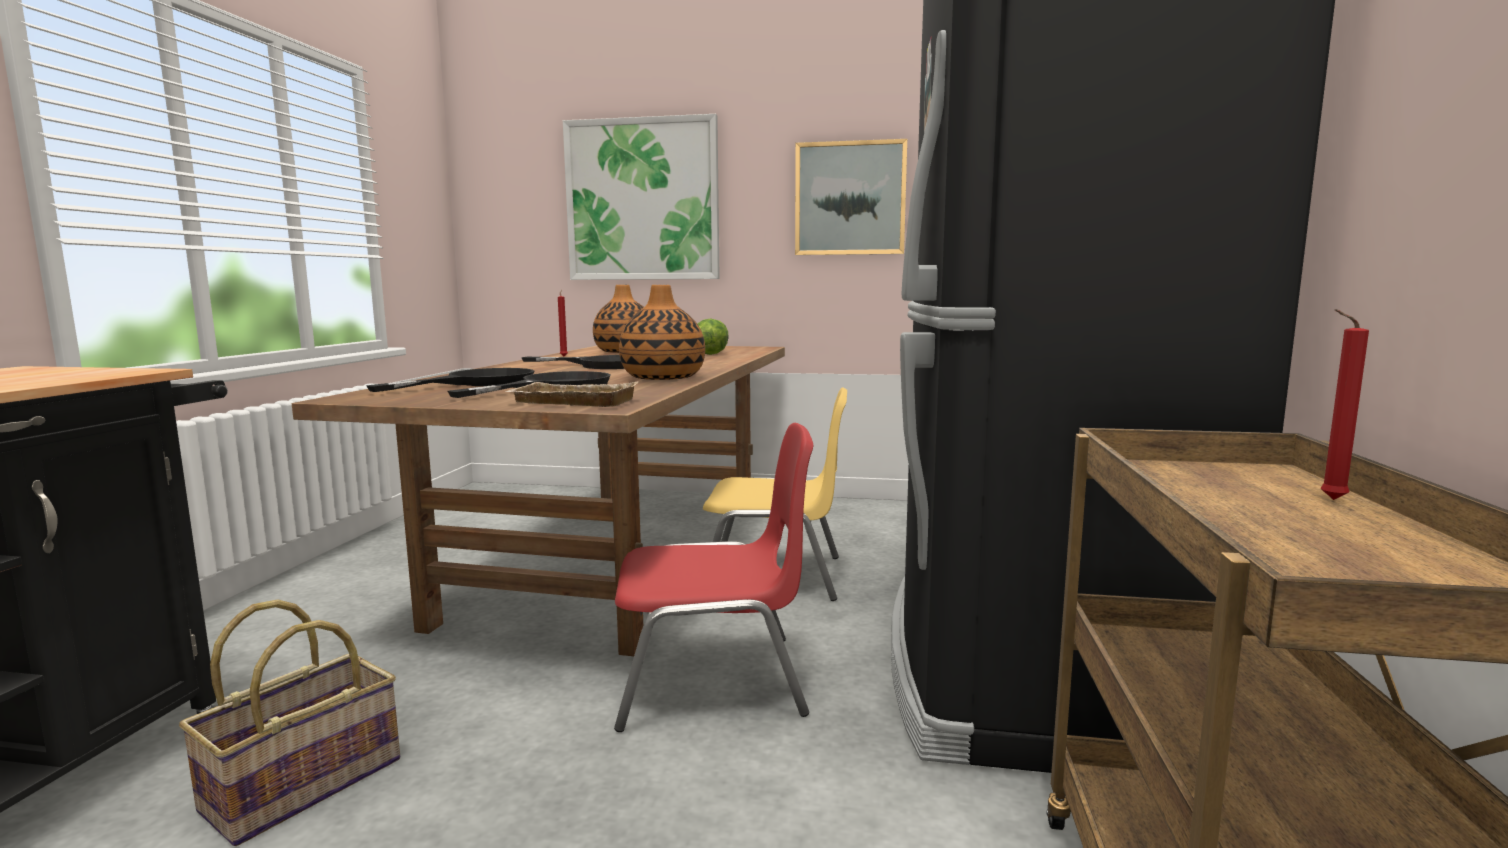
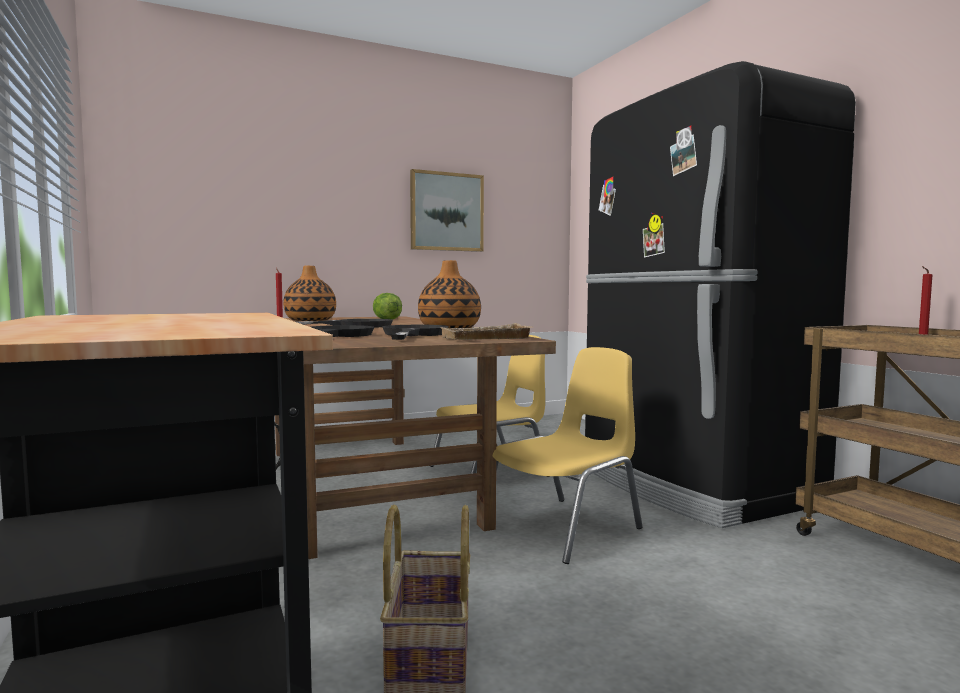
camera: 35 degrees left, 5 degrees down
(642, 200) = (289, 199): picture -> none
(713, 680) = (564, 527): red chair -> yellow chair

